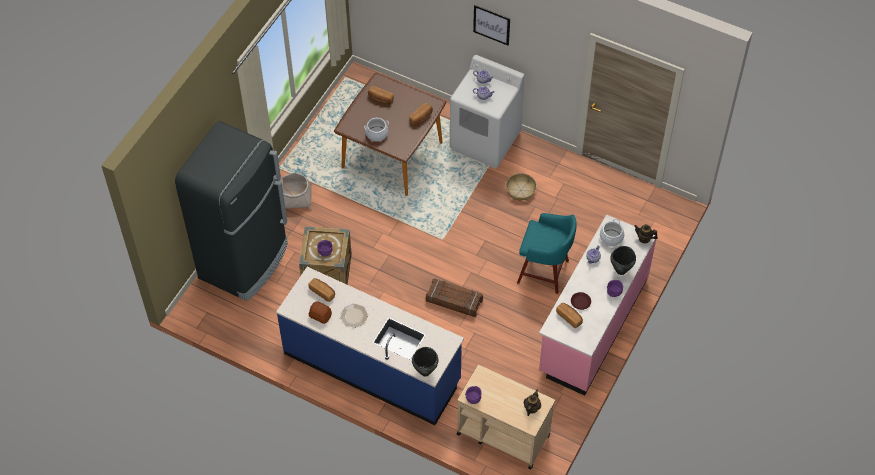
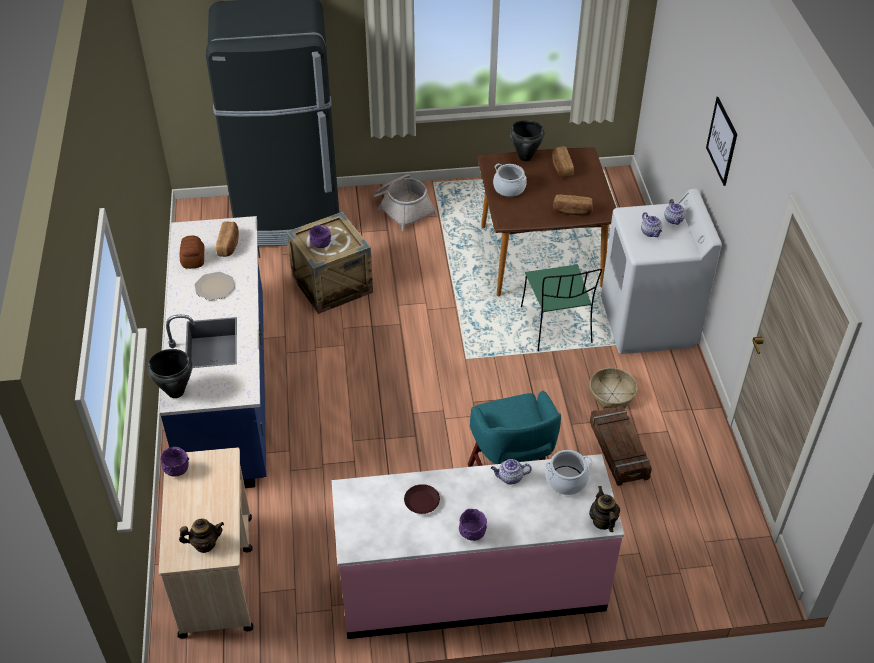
camera: 55 degrees right, 10 degrees down
(453, 183) = (557, 326): none -> green chair
(454, 300) = (386, 415): crate -> crate (619, 450)
(569, 317) = (384, 502): bread -> none
(620, 270) = (519, 521): black cooking pot -> black cooking pot (525, 157)

